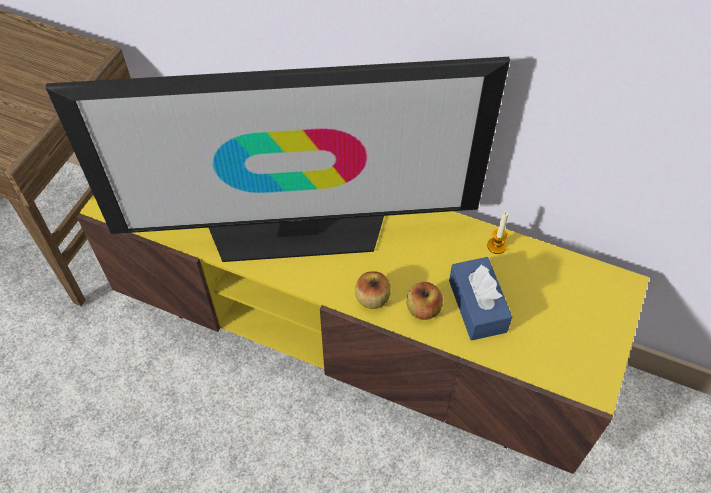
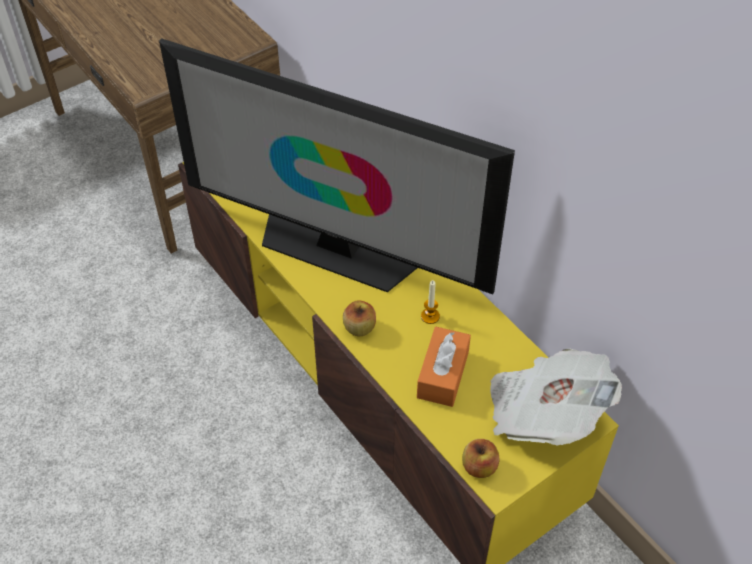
camera: 30 degrees right, 5 degrees down
(423, 309) = (395, 355): apple -> apple (479, 467)
(477, 306) = (443, 374): blue tissue box -> orange tissue box
(496, 246) = (496, 335): candle -> candle (430, 316)
(585, 296) = (544, 412): none -> newspaper

